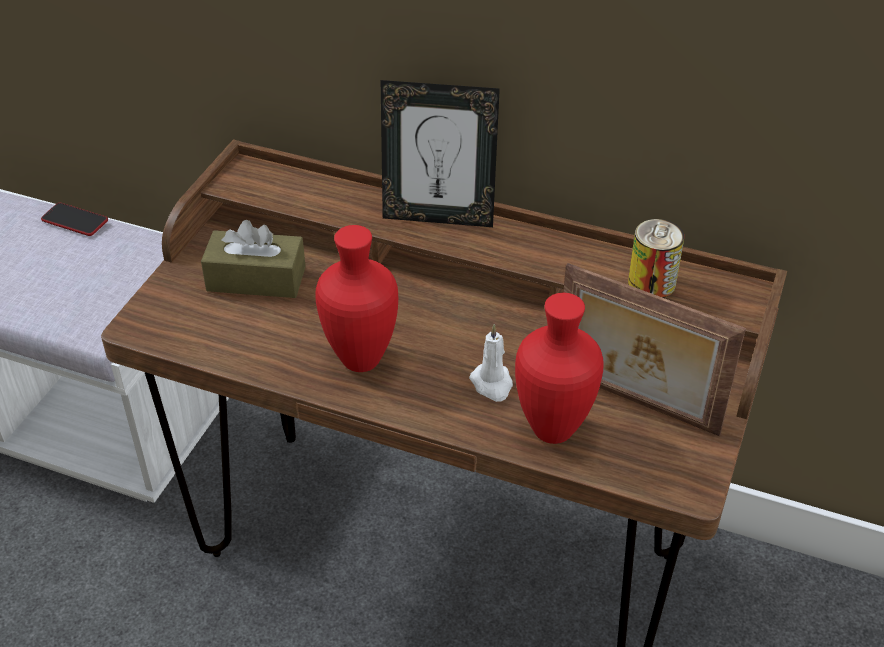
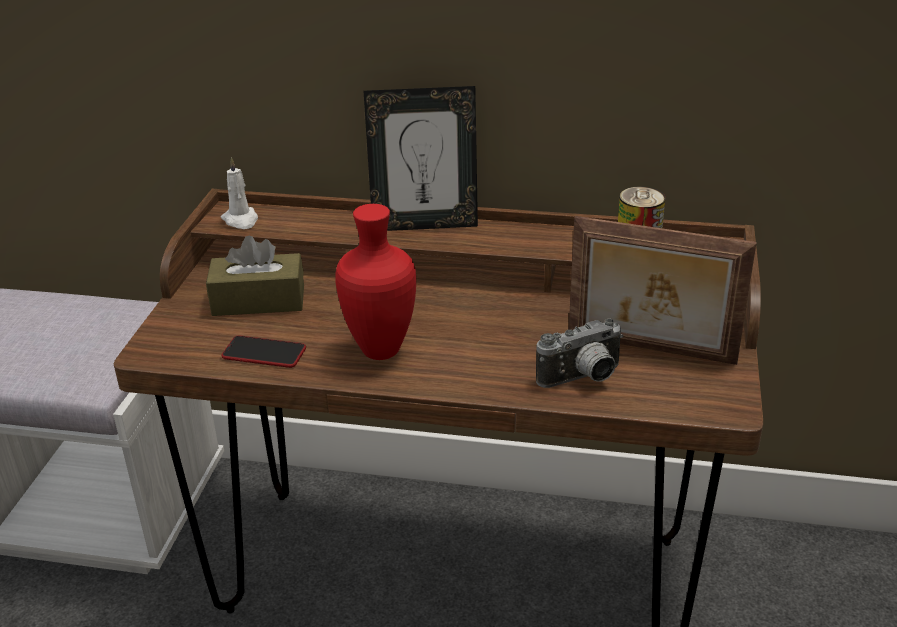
camera: 10 degrees left, 10 degrees down
(75, 220) = (52, 298): phone -> phone (264, 353)
(492, 384) = (513, 353): white candle -> white candle (241, 220)
(554, 428) = (583, 379): red vase -> camera

